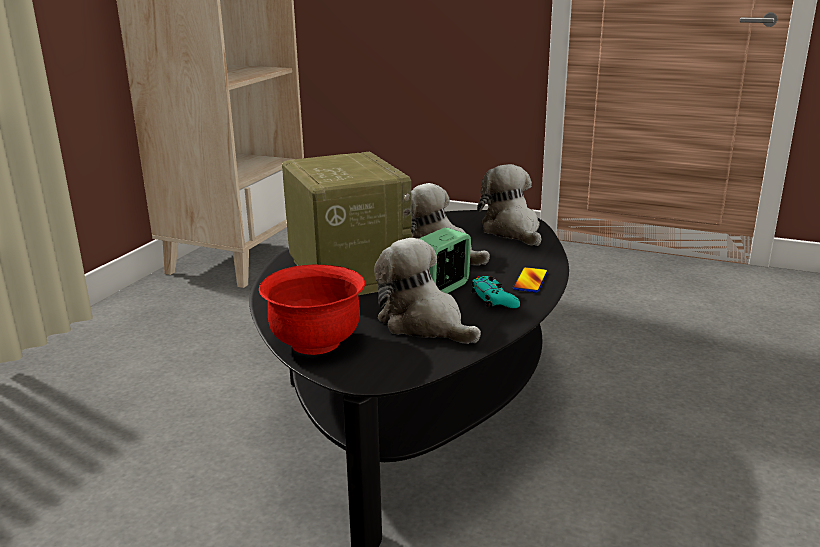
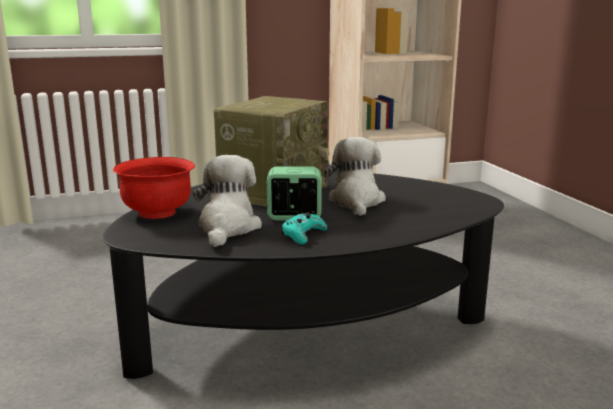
camera: 50 degrees right, 5 degrees down
(512, 231) = (450, 207): plush toy -> none
(530, 281) = (361, 236): phone -> none

